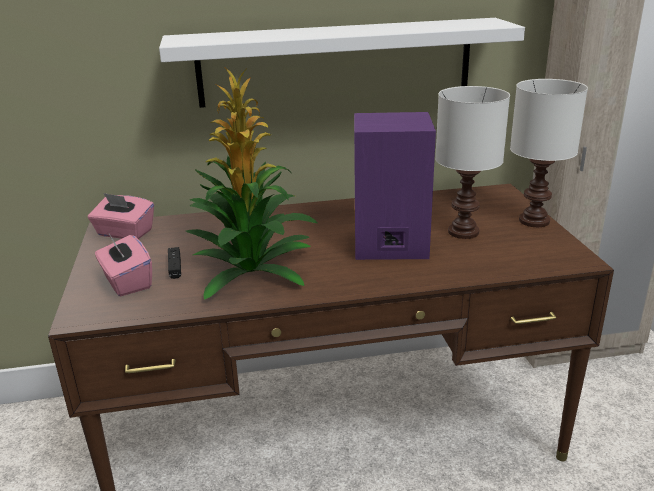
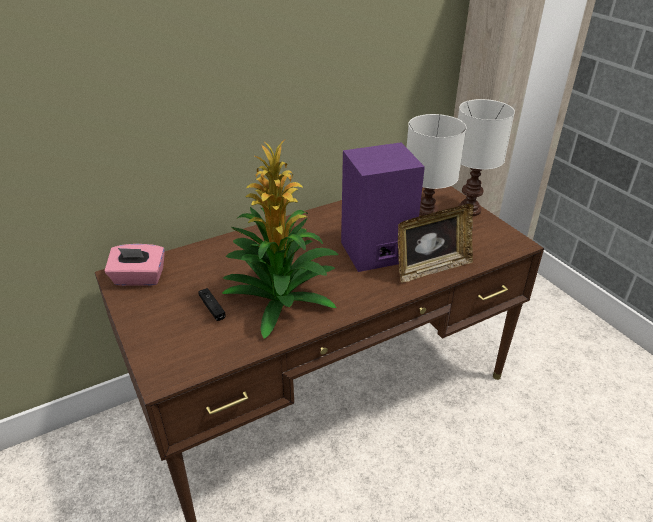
camera: 20 degrees left, 10 degrees up
(127, 282) = (179, 332): pink tissue box -> none
(336, 62) = (302, 96): white shelf -> none
(447, 268) = (431, 268): none -> picture frame

